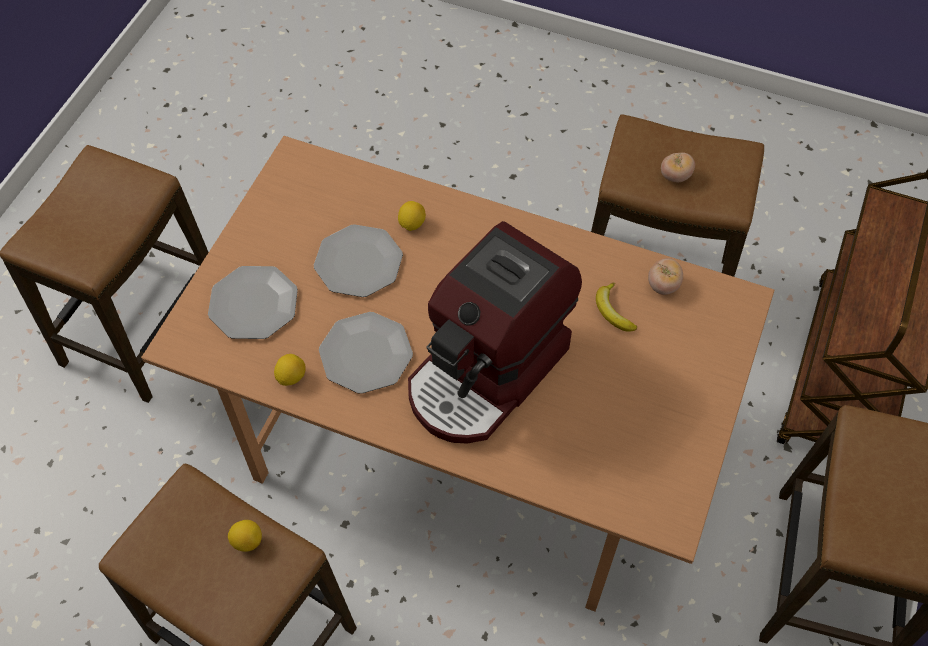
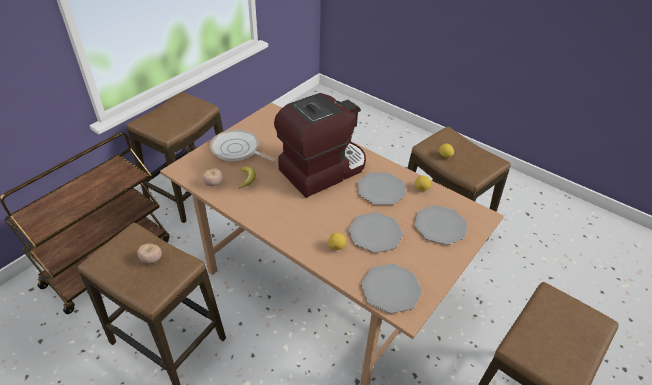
camera: 165 degrees left, 15 degrees down
(320, 183) = (391, 289): none -> plate
(672, 376) = (237, 150): none -> frying pan

